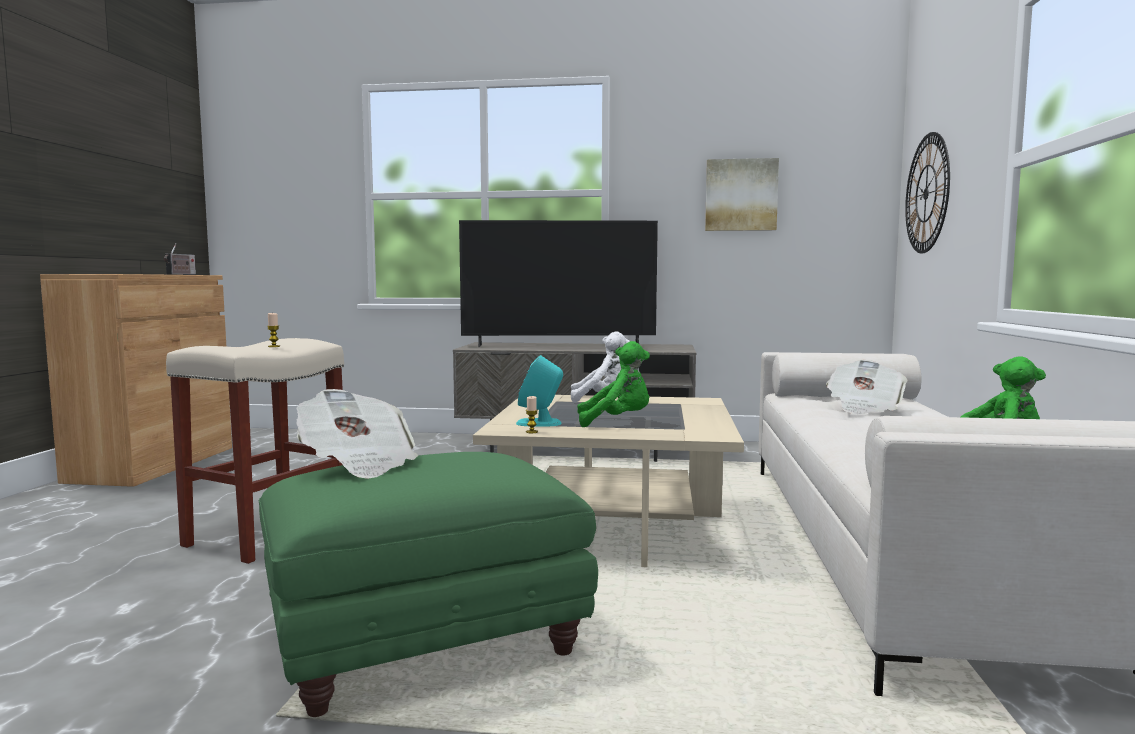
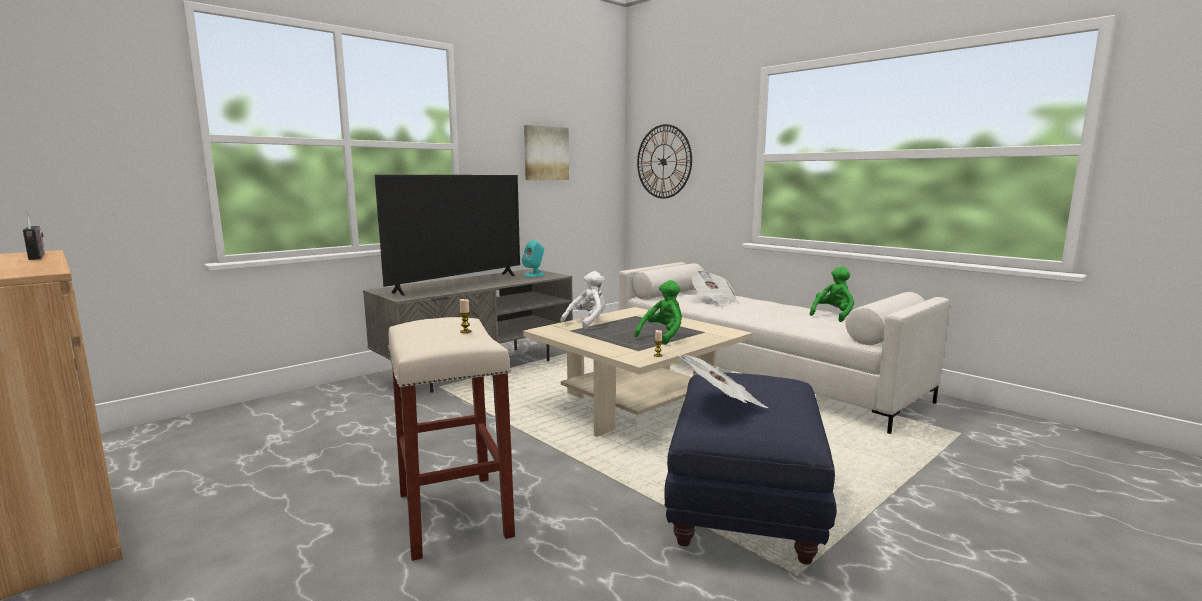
camera: 50 degrees left, 5 degrees up
(422, 645) = (745, 509): green ottoman -> blue ottoman
(539, 423) = (635, 348): turquoise speaker -> turquoise speaker (534, 275)

